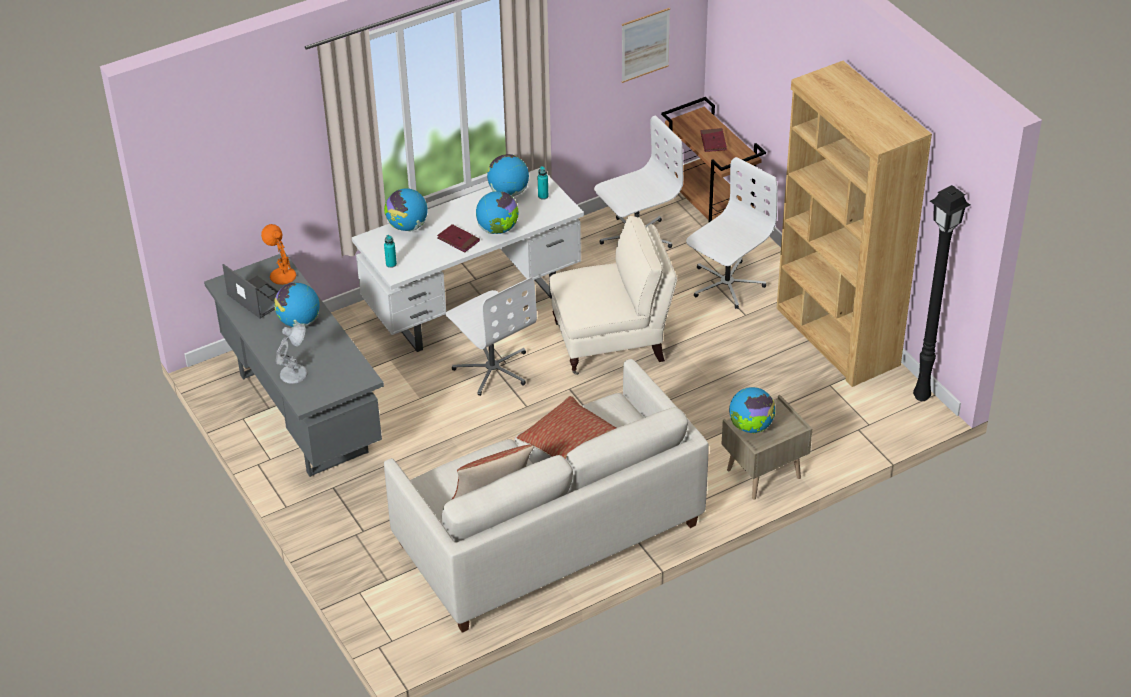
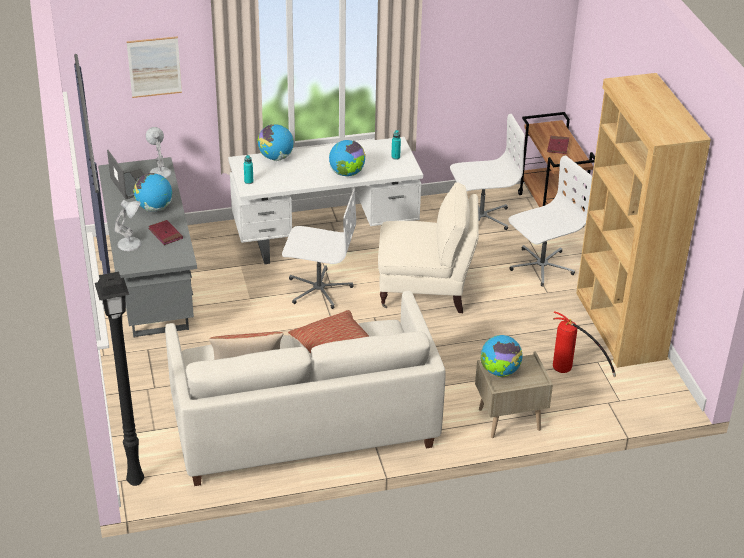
camera: 15 degrees right, 5 degrees down
(282, 275) = (159, 172): orange table lamp -> white table lamp
(458, 240) = (311, 175): red book -> red book (165, 234)
(492, 369) = (318, 289): white office chair -> white office chair turned 60 degrees counterclockwise
(508, 192) = (369, 149): globe -> none
(645, 45) = (513, 53): picture -> picture (154, 67)
(807, 403) = (572, 372): none -> fire extinguisher
(920, 396) = (674, 388): black floor lamp -> black floor lamp (134, 480)

